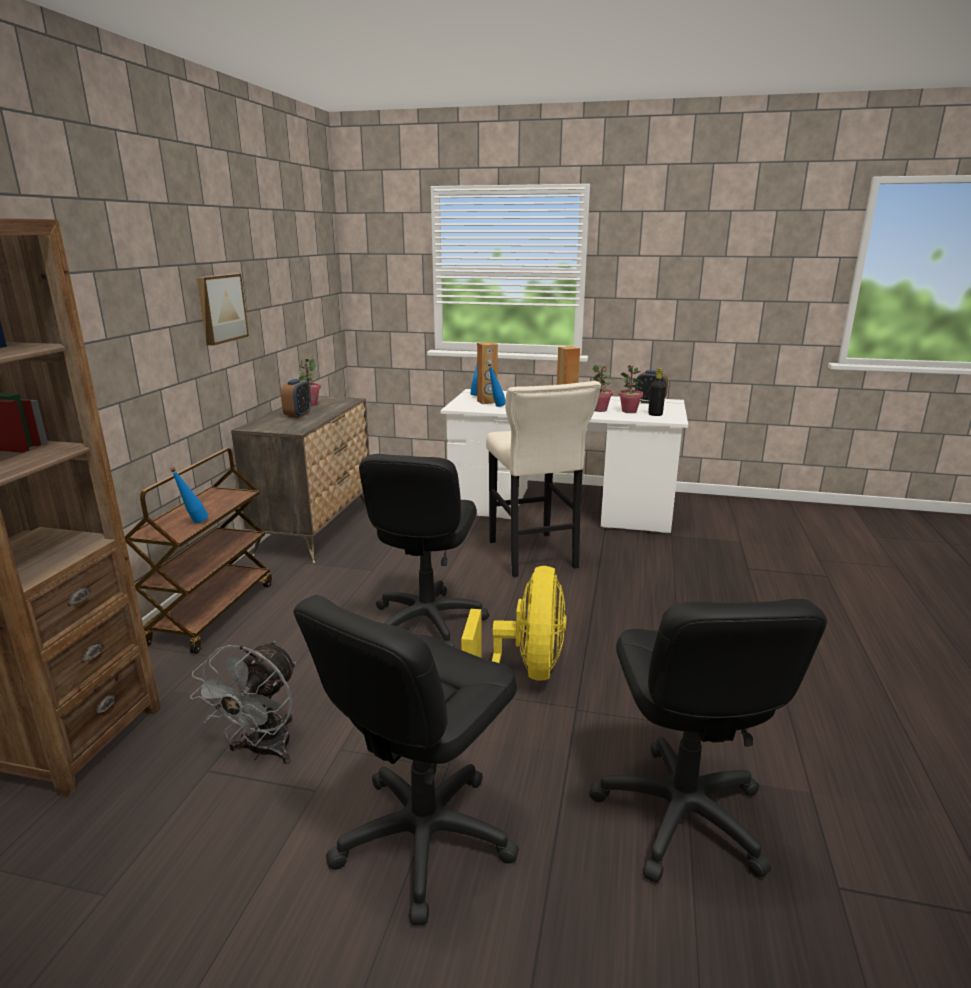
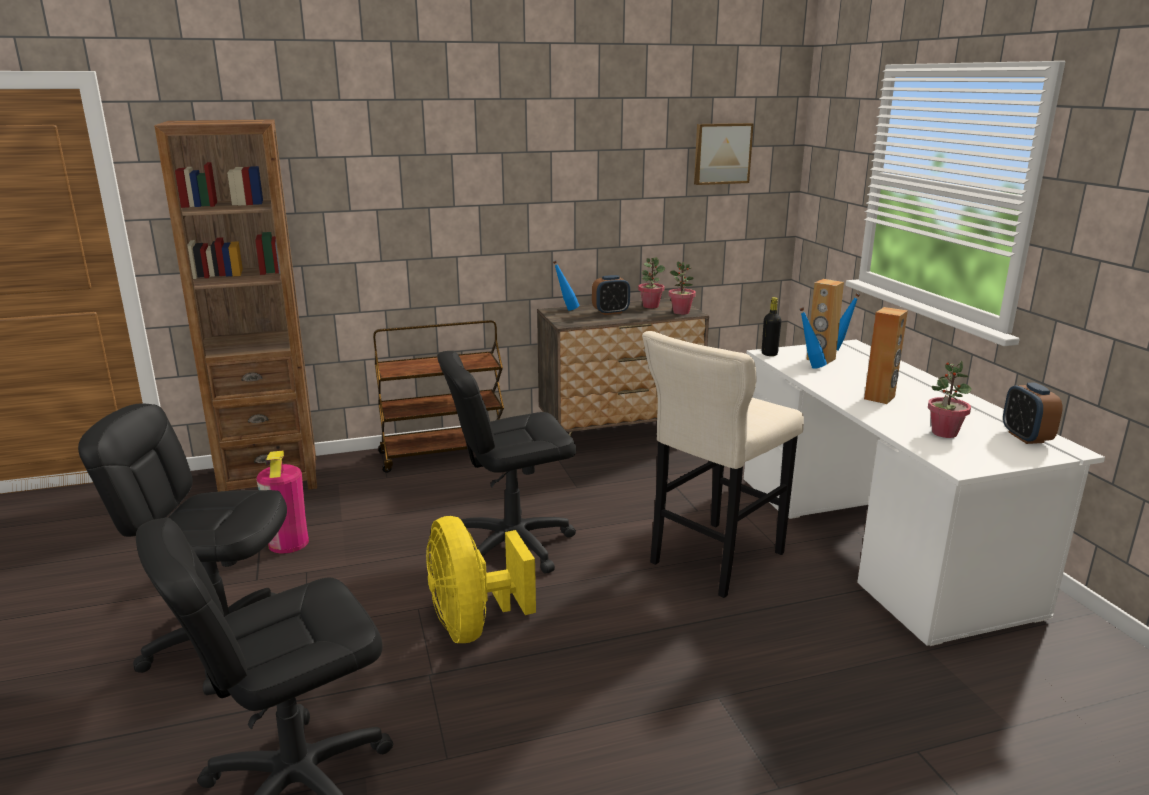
camera: 60 degrees right, 0 degrees up
(194, 523) = (416, 370): blue bottle -> blue bottle (566, 310)
(220, 308) = (552, 194): picture -> picture (721, 153)
(262, 751) = (289, 543): grey fan -> fire extinguisher
(525, 671) = (473, 625): yellow fan -> yellow fan turned 90 degrees clockwise
(599, 410) = (911, 416): potted plant -> potted plant (681, 312)
(655, 414) = (962, 451): black bottle -> black bottle (769, 354)

